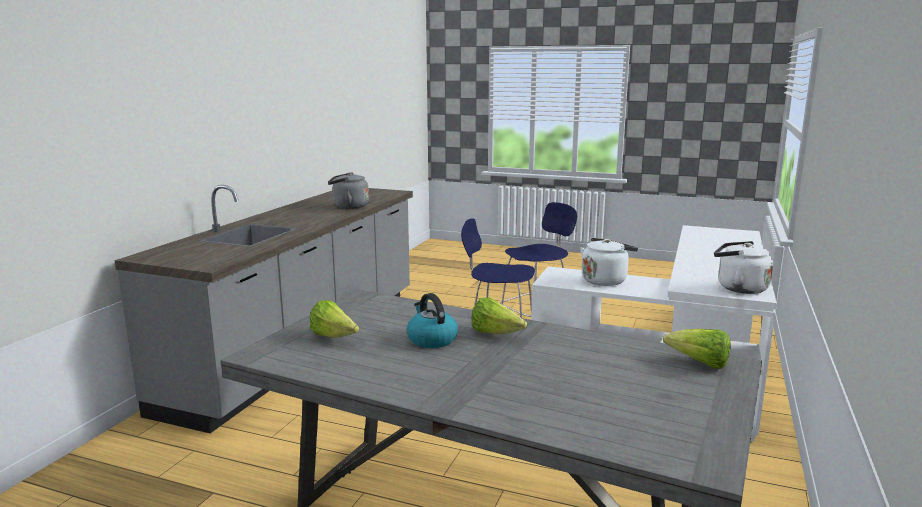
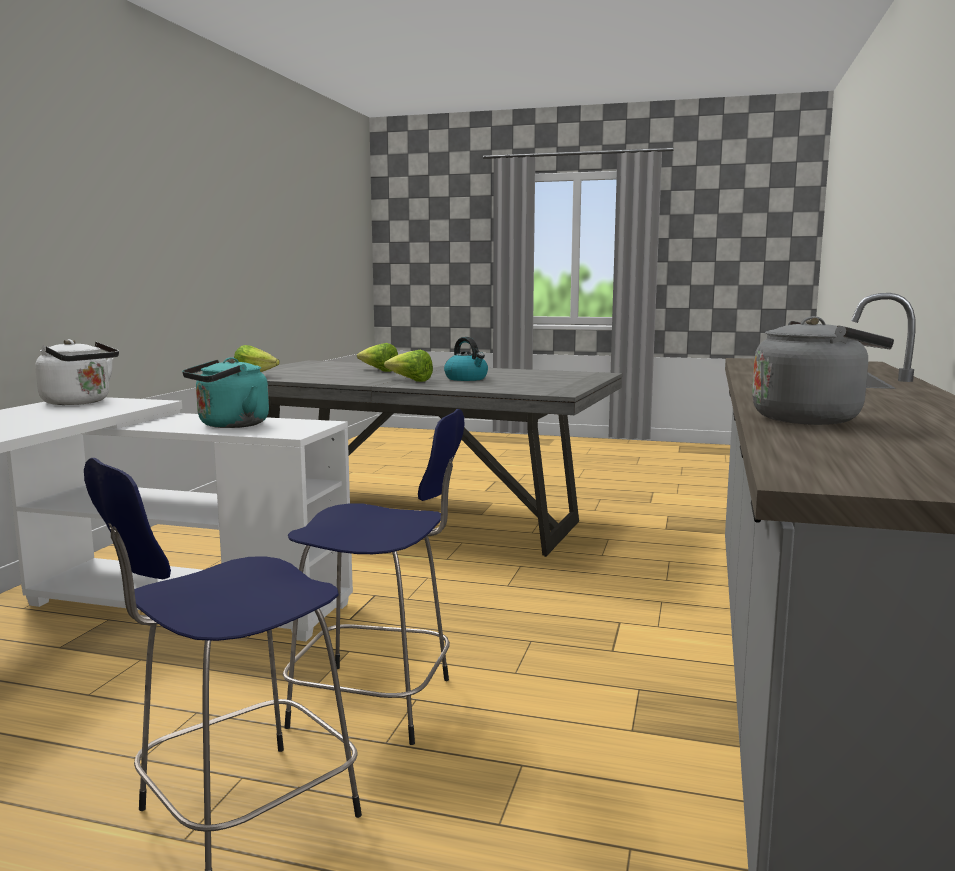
camera: 175 degrees right, 5 degrees down
(334, 337) = (552, 378): lettuce -> lettuce (379, 371)
(605, 280) = (229, 425): white kettle -> turquoise kettle

